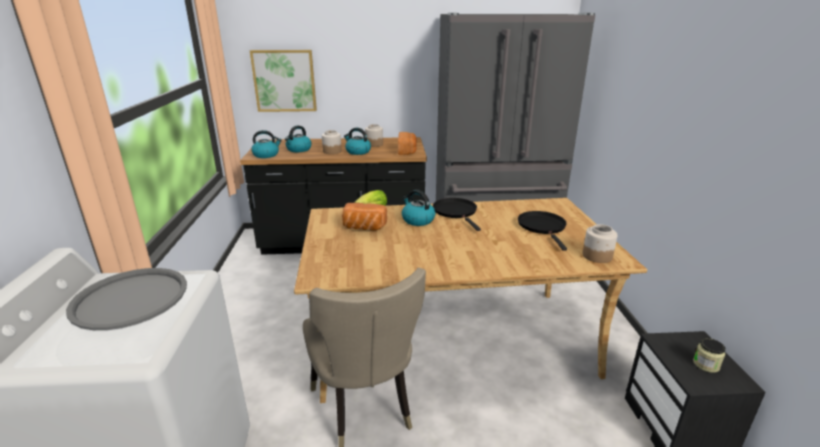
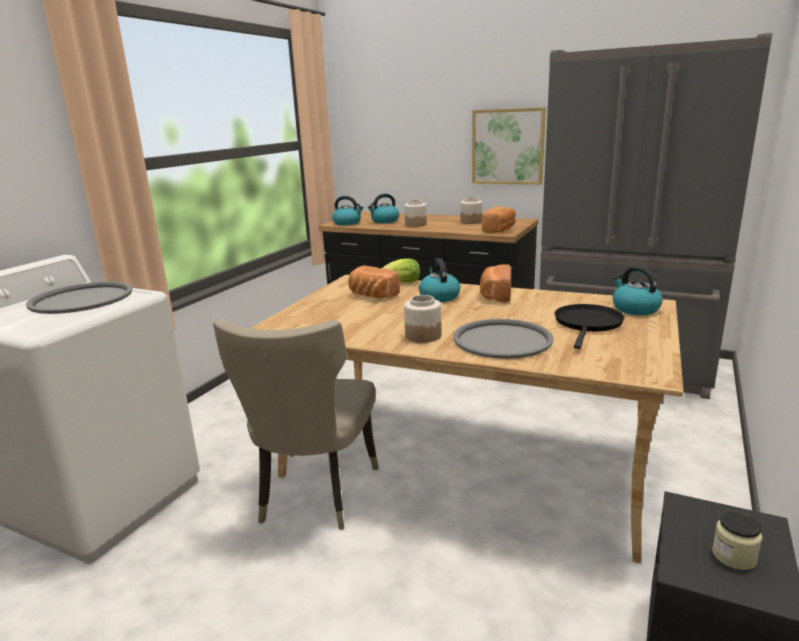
camera: 30 degrees right, 5 degrees down
(284, 81) = (390, 147): picture -> picture (508, 146)
(357, 152) = (442, 226): kettle -> kettle (634, 309)
(456, 212) = (495, 296): black frying pan -> bread
(508, 252) = (502, 340): none -> grey tray
(596, 256) = (621, 363): jar -> jar (422, 336)

